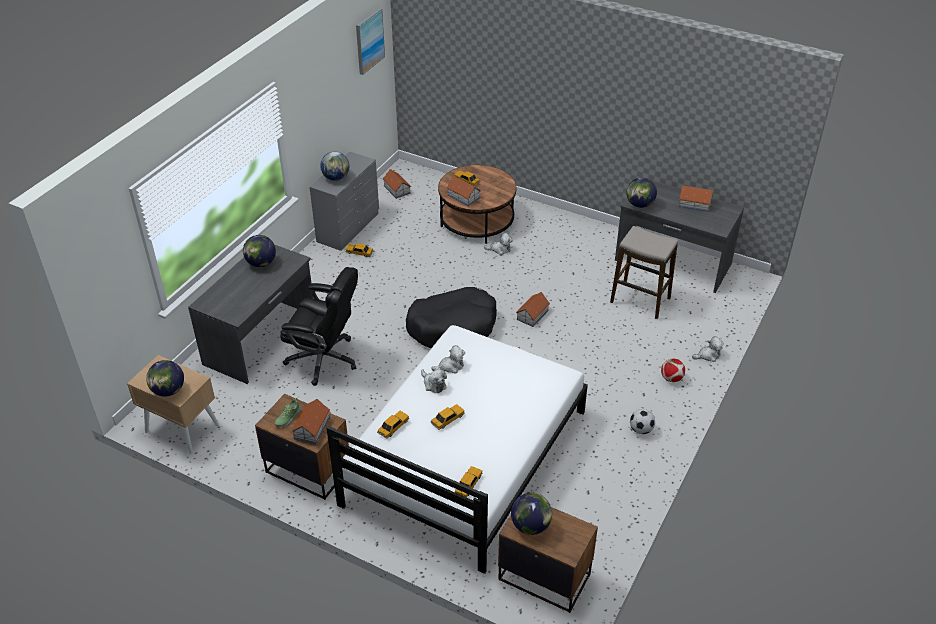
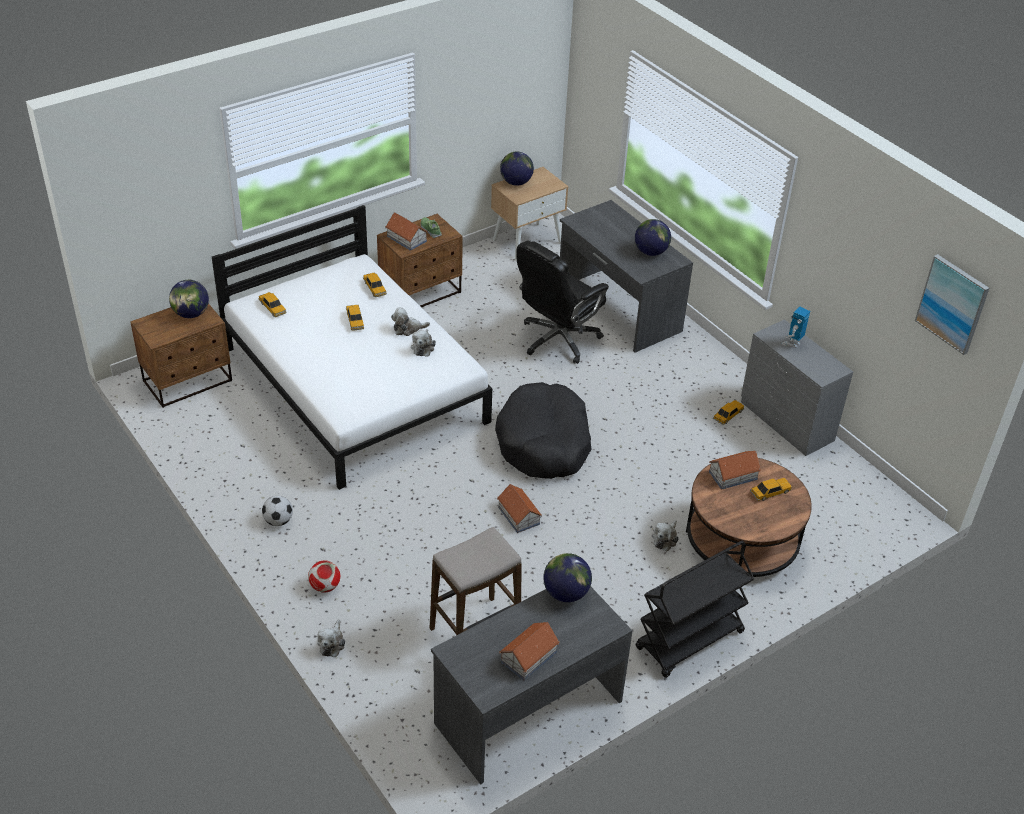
camera: 115 degrees right, 0 degrees up
(336, 178) = (792, 343): globe -> toy robot
(397, 189) = (857, 491): toy house -> none
(570, 221) = (689, 641): none -> black cart

